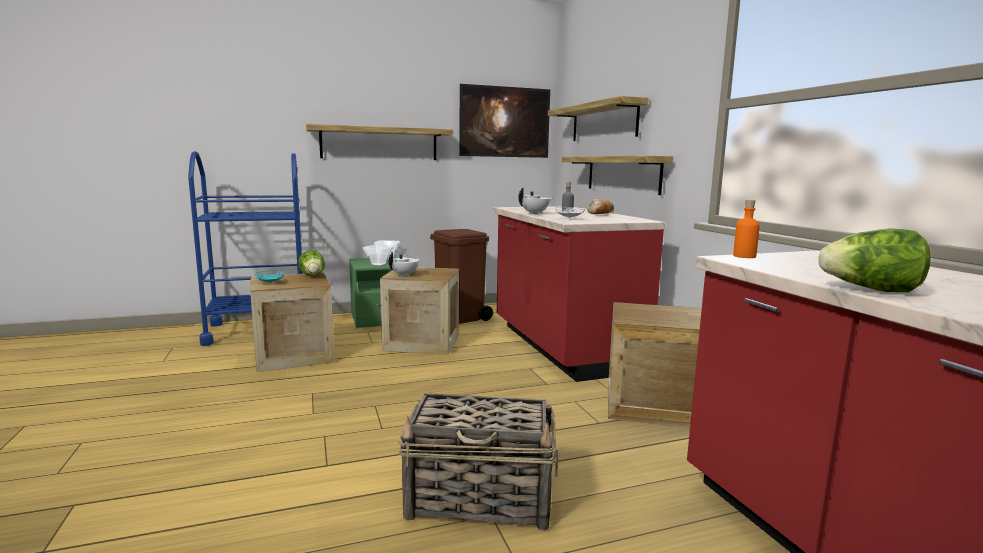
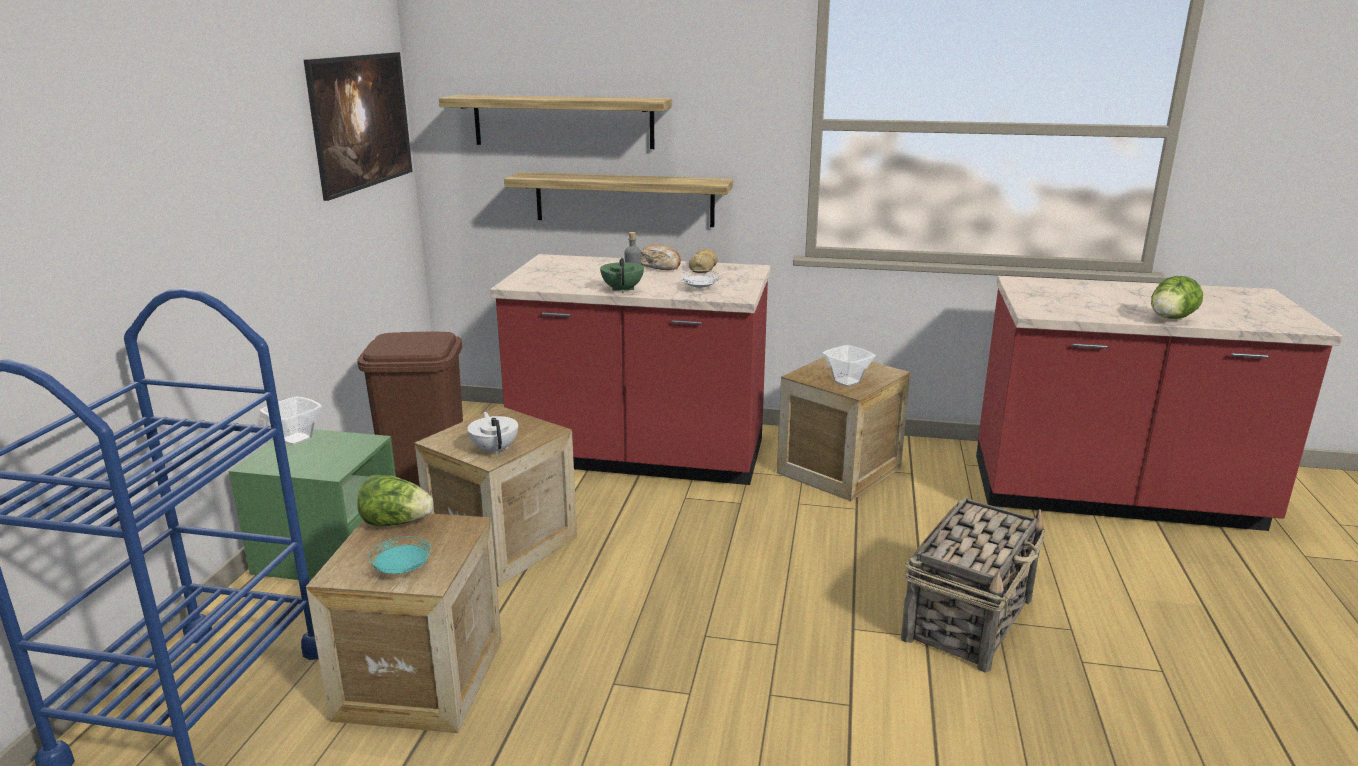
camera: 60 degrees left, 10 degrees up
(378, 265) = (339, 455): bowl -> bowl (848, 382)
(379, 143) = (222, 211): shelf -> none
(535, 213) = (623, 289): white teapot -> green teapot
(617, 216) = (703, 268): none -> bread
(744, 256) = (1028, 306): orange bottle -> none

